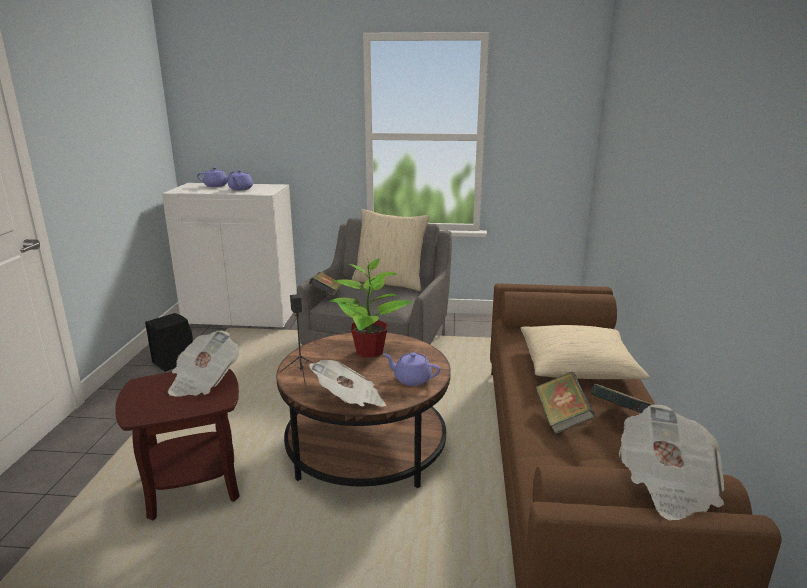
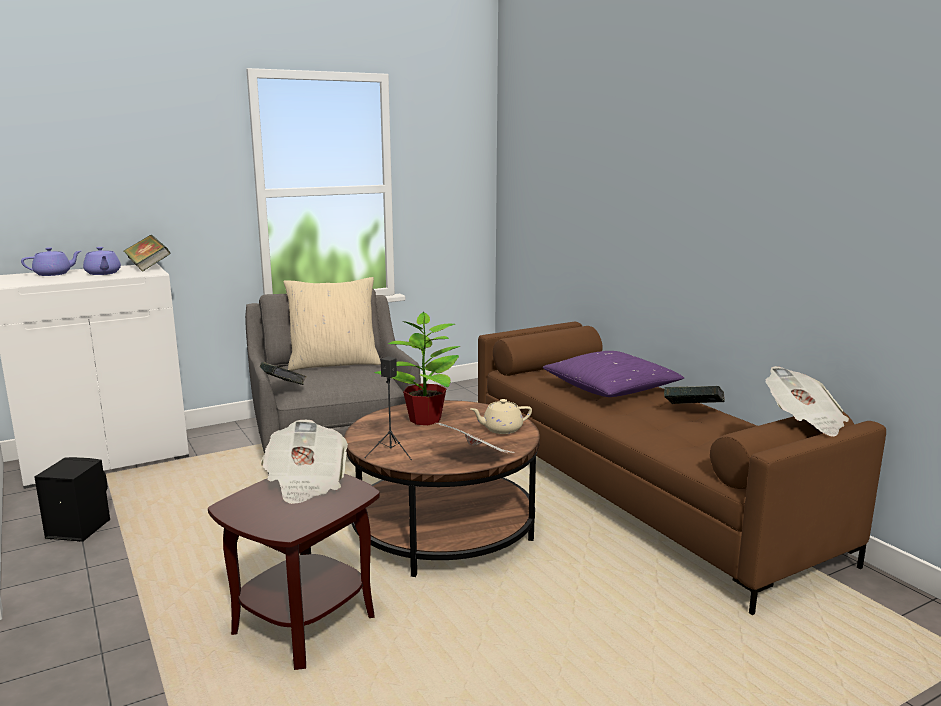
camera: 35 degrees left, 5 degrees down
(411, 379) = (501, 429): purple teapot -> beige teapot
(561, 418) = (653, 423): book -> book (148, 267)
(577, 367) = (611, 389): beige pillow -> purple pillow

